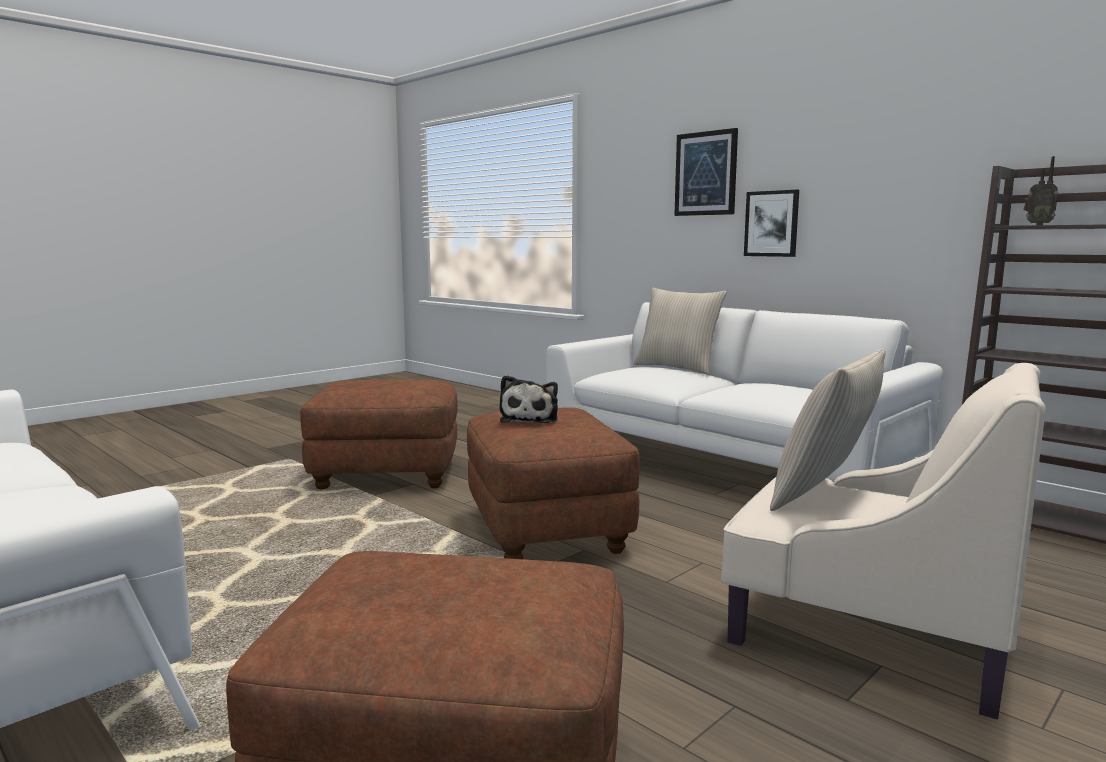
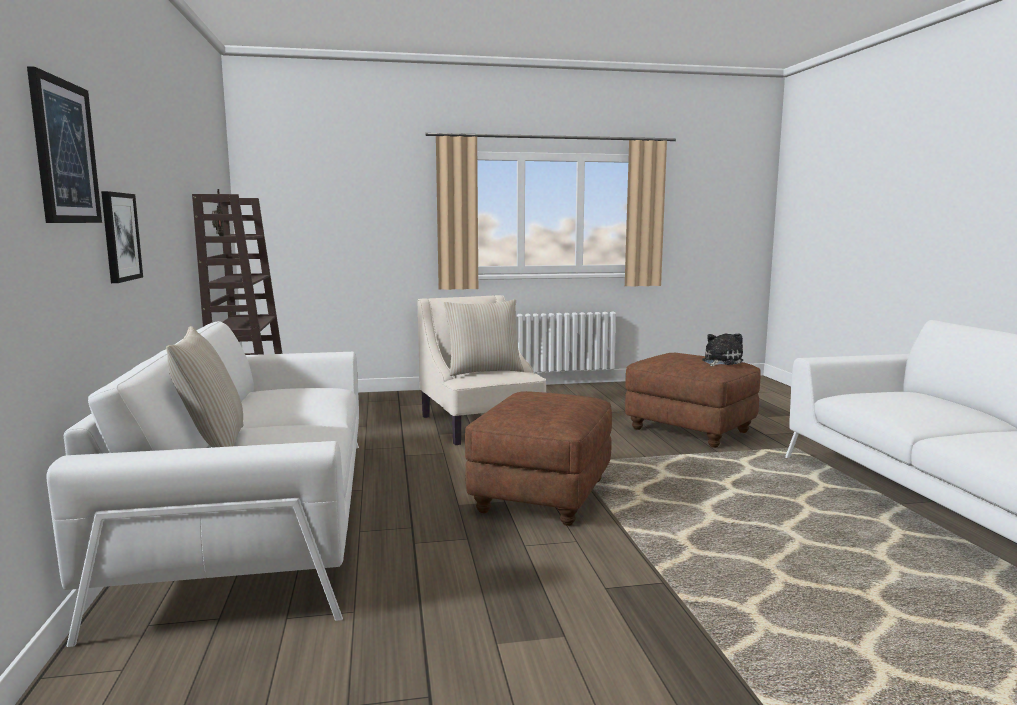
camera: 145 degrees left, 0 degrees up
(386, 474) = (630, 620): brown ottoman -> none
(530, 419) = (552, 406): plush toy -> plush toy (720, 361)

